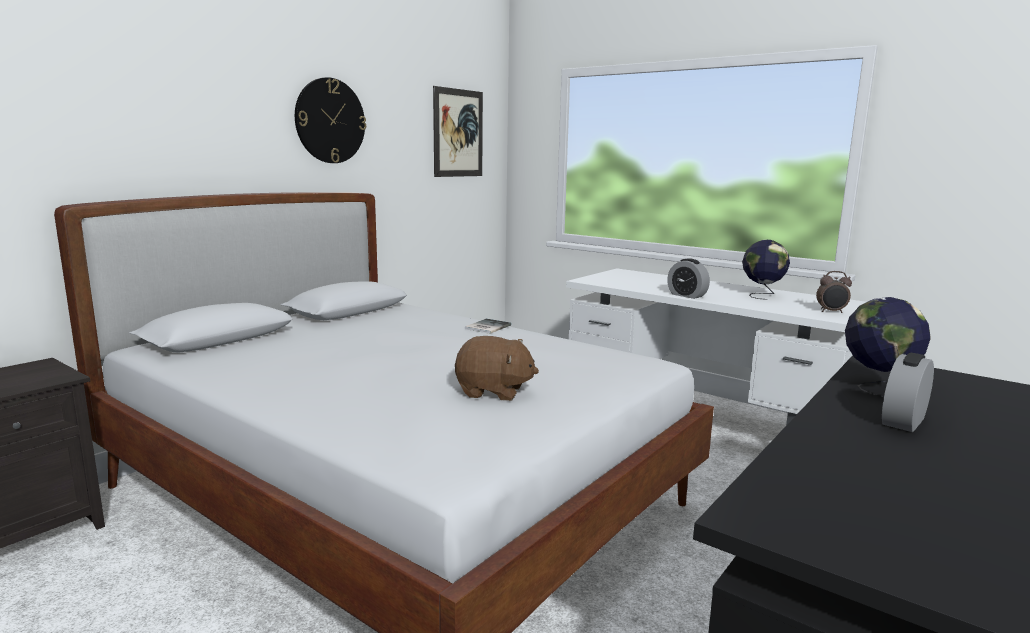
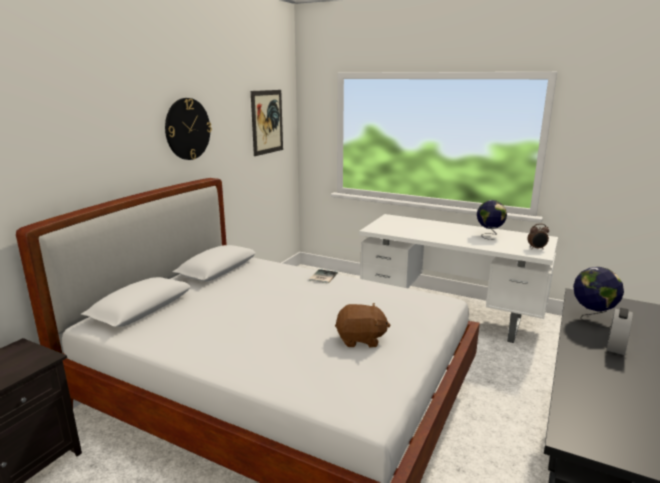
camera: 10 degrees left, 5 degrees up
(687, 295) = (444, 240): alarm clock -> none

